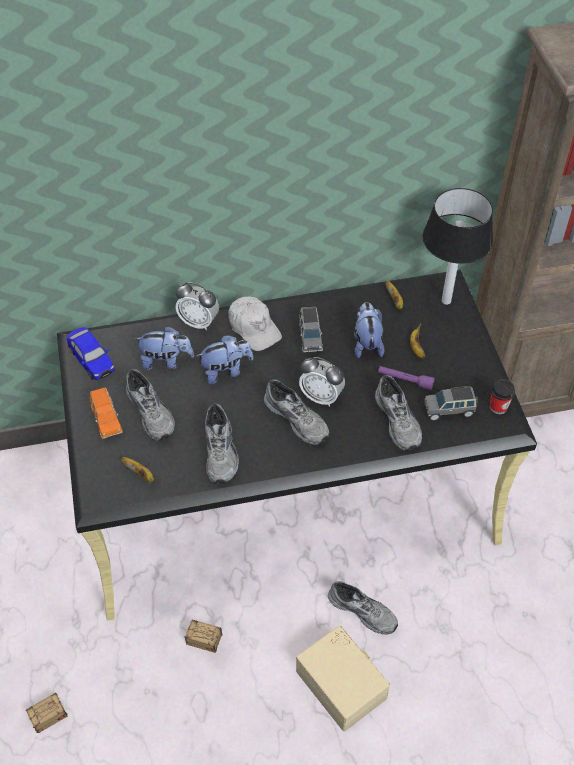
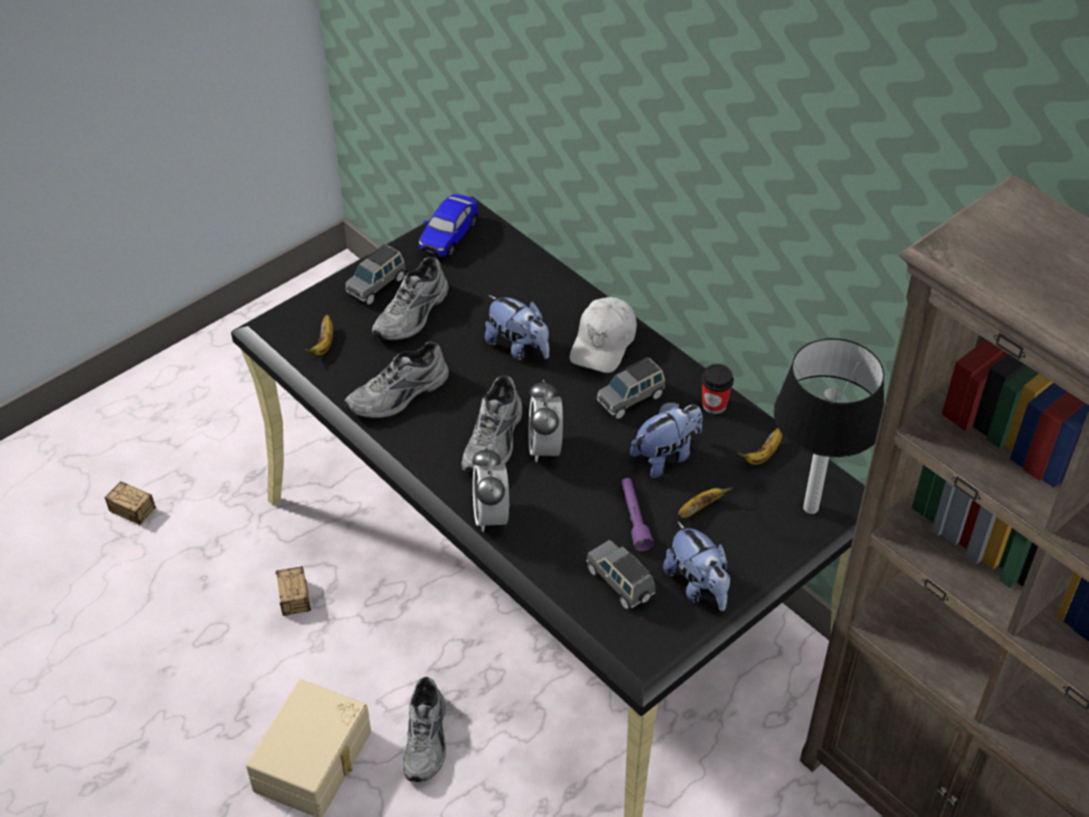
camera: 60 degrees right, 5 degrees down
(106, 420) = (377, 285): orange toy car -> grey toy car
(166, 361) = (493, 293): plush toy -> plush toy (698, 586)
(198, 322) = (573, 293): alarm clock -> alarm clock (491, 516)
(399, 420) = (564, 538): grey shoe -> none
(498, 407) = (665, 635): cup -> cup (714, 405)

